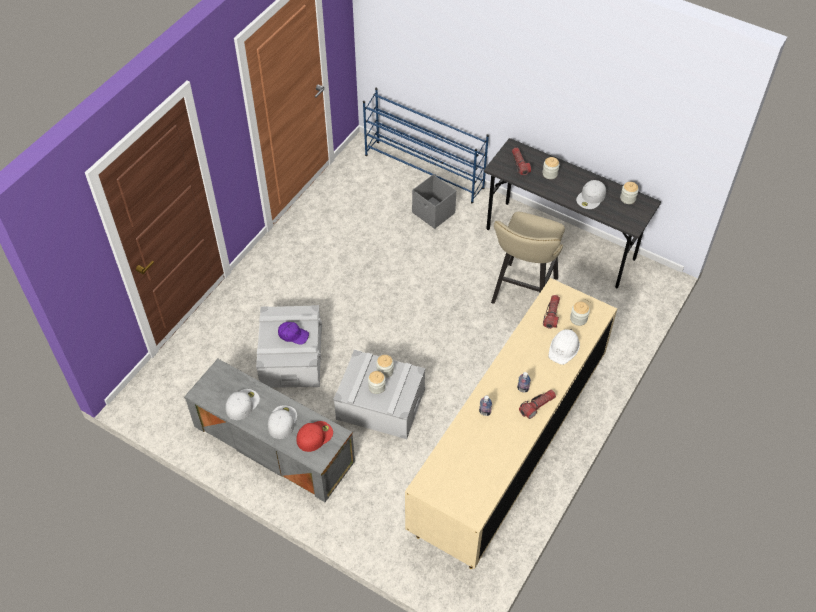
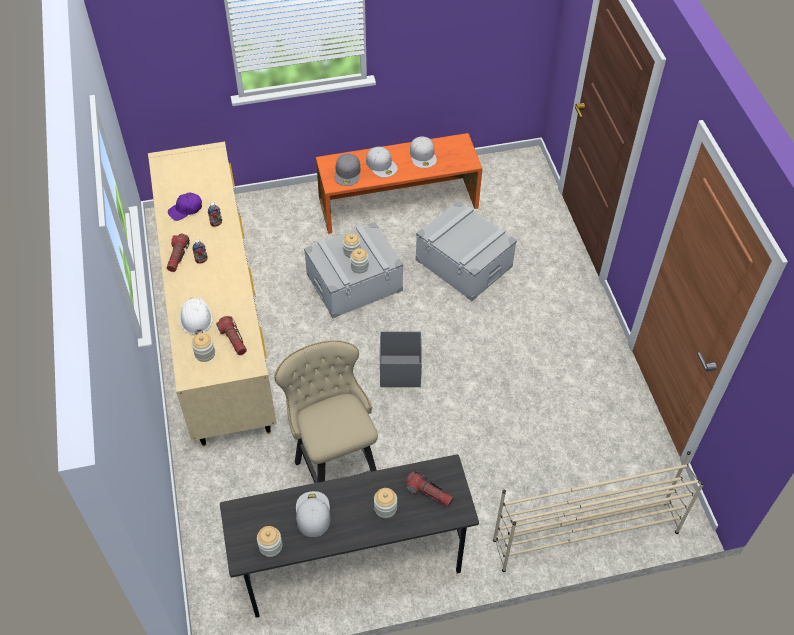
camera: 135 degrees right, 0 degrees up
(271, 444) = (399, 201): grey bench -> orange bench
(293, 335) = (462, 239): purple cap -> purple cap (186, 210)
(314, 436) = (348, 173): red cap -> grey cap
(424, 172) = (584, 536): blue shoe rack -> beige shoe rack
(433, 213) = (515, 491): grey storage box -> grey storage box (399, 371)

